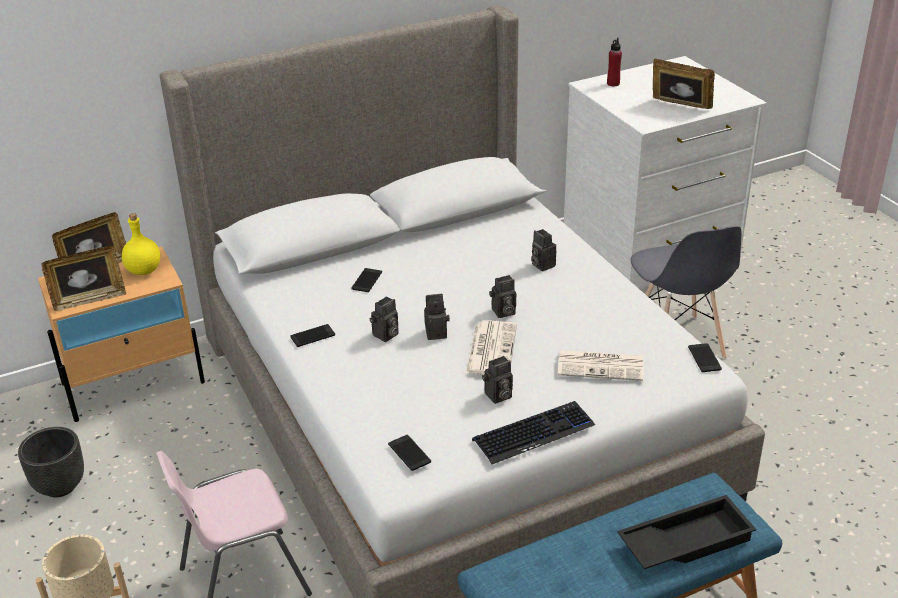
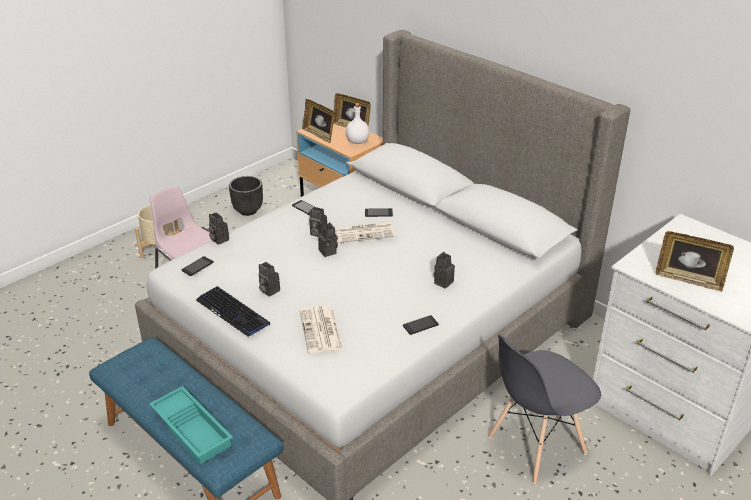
camera: 70 degrees right, 0 degrees up
(144, 270) = (357, 142): yellow bottle -> white bottle
(491, 348) = (319, 277): newspaper -> newspaper (365, 232)
(503, 312) = (368, 275): camera -> camera (218, 239)
(613, 83) = (702, 236): red bottle -> none
(679, 107) = (689, 280): picture frame -> picture frame turned 105 degrees clockwise
(685, 540) = (193, 429): black tray -> turquoise tray
(704, 358) = (355, 383): phone -> phone (420, 325)

